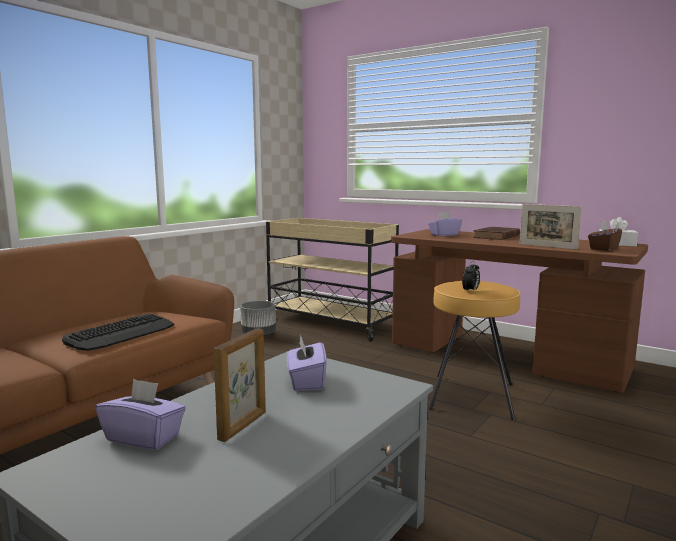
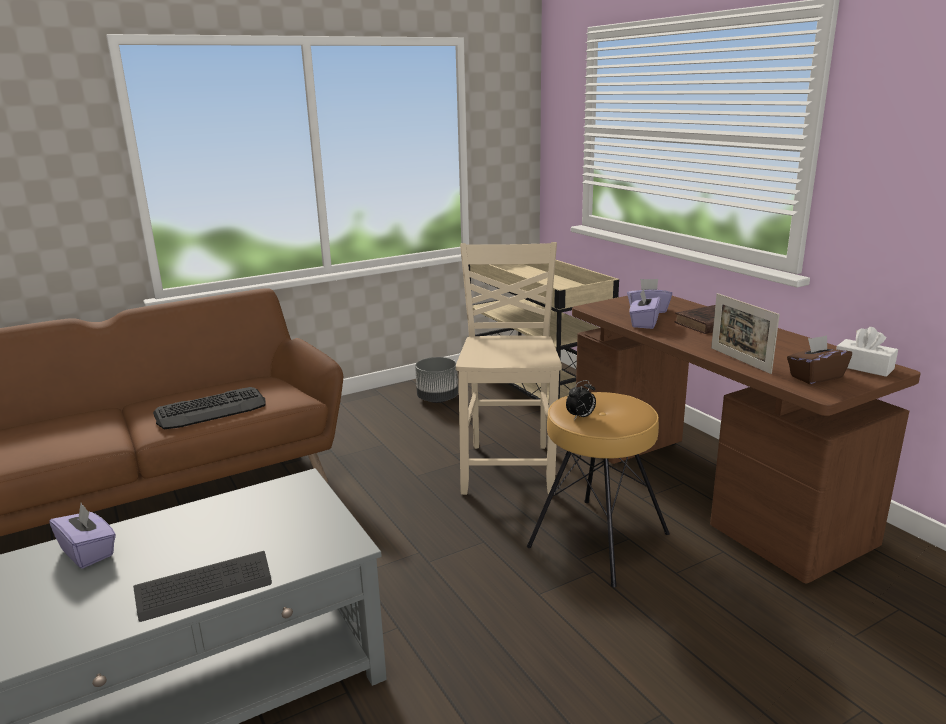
camera: 25 degrees right, 10 degrees up
(243, 426) = (166, 559): picture frame -> none
(306, 381) = (274, 517): purple tissue box -> purple tissue box (644, 323)
(317, 436) = (204, 587): none -> keyboard
(361, 366) = (509, 468): none -> beige chair

